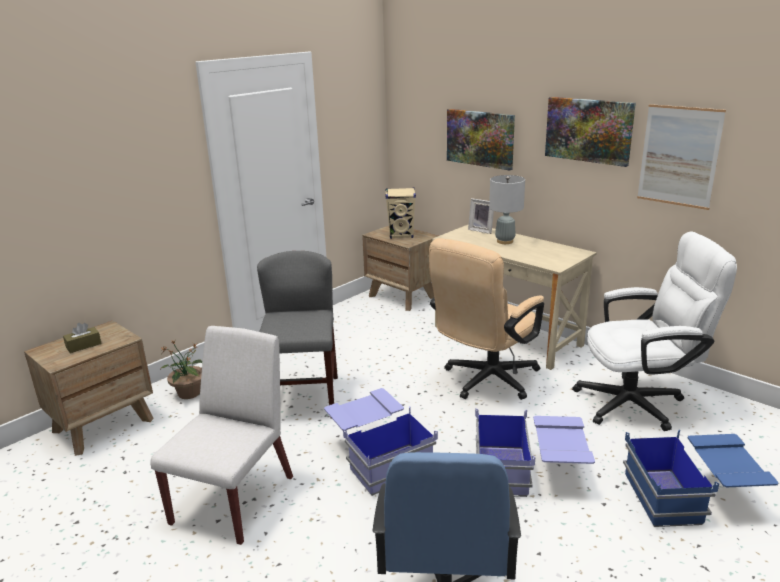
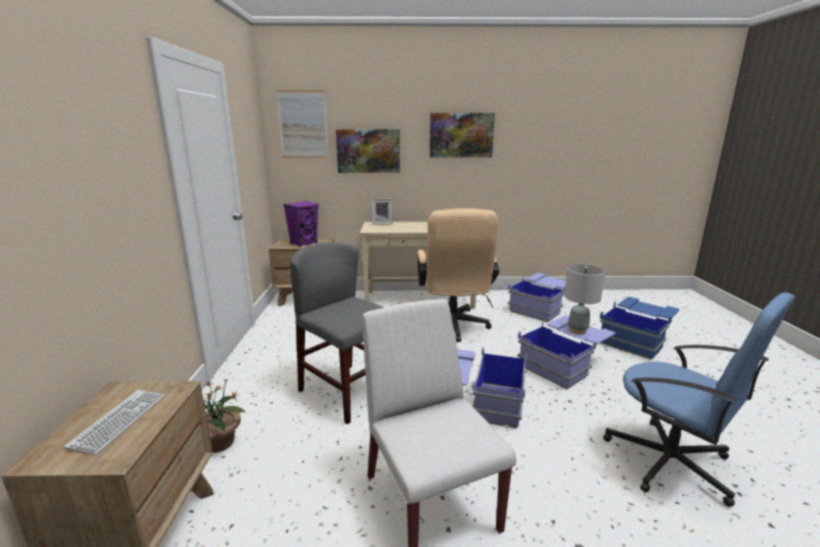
camera: 45 degrees left, 5 degrees down
(83, 345) = (119, 421): brown tissue box -> keyboard
(401, 235) = (304, 243): beige speaker -> purple speaker
(505, 241) = (411, 225): grey table lamp -> grey table lamp (577, 330)
(640, 403) = (541, 307): white office chair -> blue storage box
(679, 156) = (524, 146): picture -> picture (303, 124)

